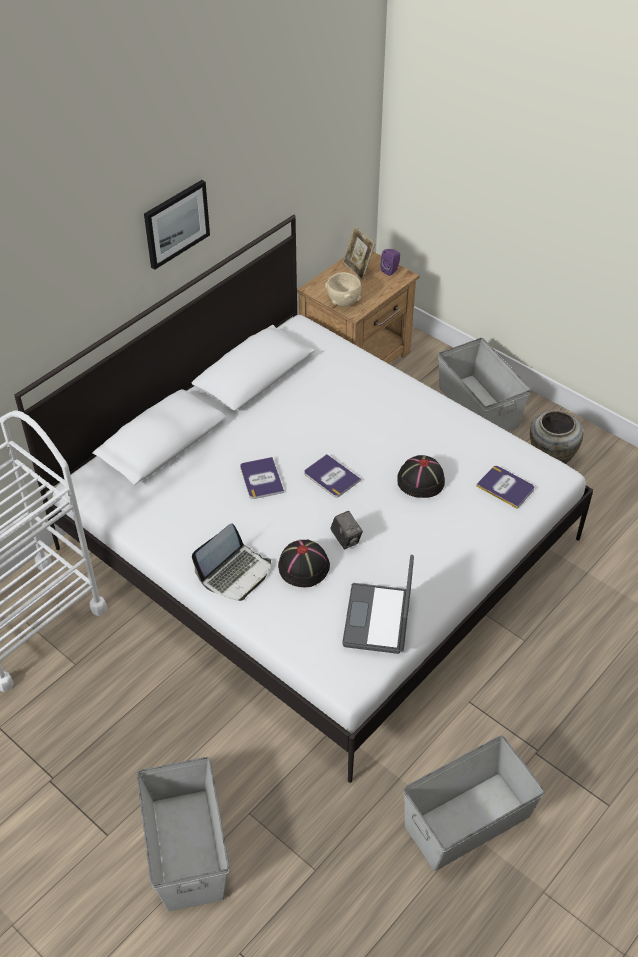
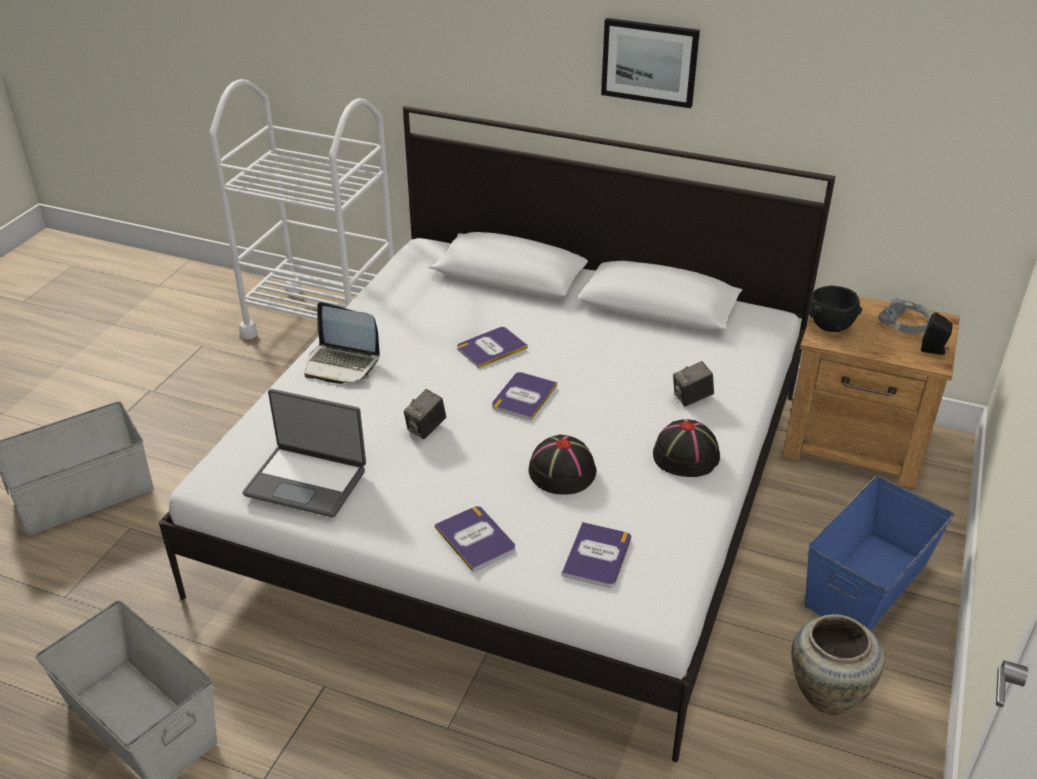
camera: 70 degrees right, 10 degrees down
(304, 566) = (368, 406): black hat -> black hat (686, 456)
(343, 301) = (830, 326): beige bowl -> black bowl
(358, 269) = (906, 323): picture frame -> grey headphones
(372, 395) = (691, 398): none -> camera
(378, 619) = (307, 481): laptop -> laptop turned 150 degrees counterclockwise
(391, 270) = (934, 350): purple speaker -> black speaker
(470, 541) = (475, 539): none -> book
(478, 407) = (865, 583): grey storage box -> blue storage box

